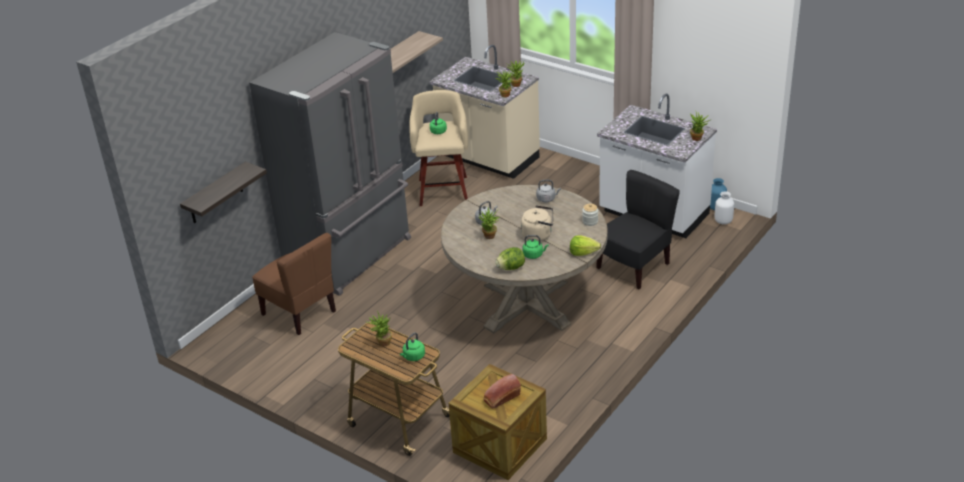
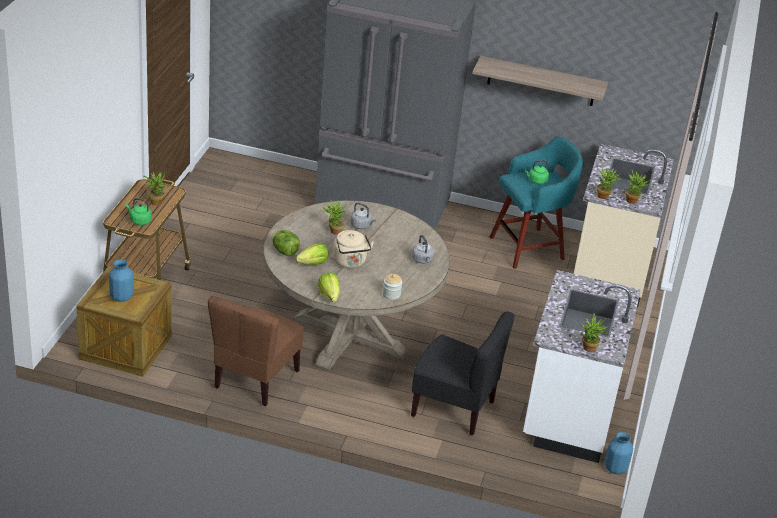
camera: 65 degrees right, 0 degrees up
(215, 194) = (284, 47): shelf -> none
(300, 312) = (281, 197): brown chair -> brown chair (255, 379)
(443, 190) = (529, 248): beige stool -> turquoise stool
(501, 398) = (121, 297): bread -> blue vase
(534, 255) = (313, 263): green kettle -> lettuce
(723, 221) = (587, 477): white vase -> none

